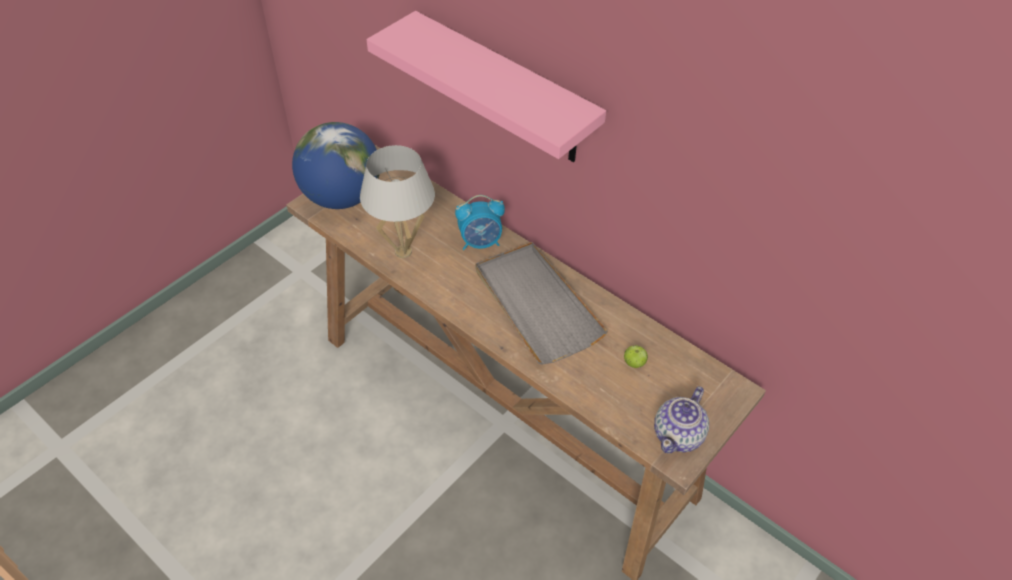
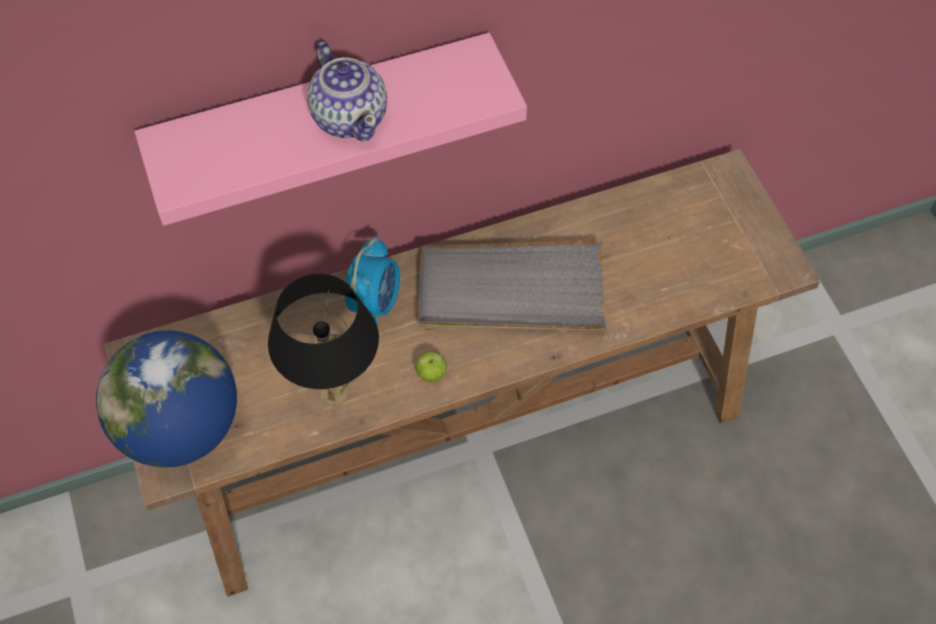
camera: 60 degrees left, 10 degrees up
(403, 252) = (335, 395): white table lamp -> black table lamp
(634, 363) = (646, 241): apple -> apple (431, 374)
(679, 435) = (756, 251): teapot -> teapot (350, 116)

